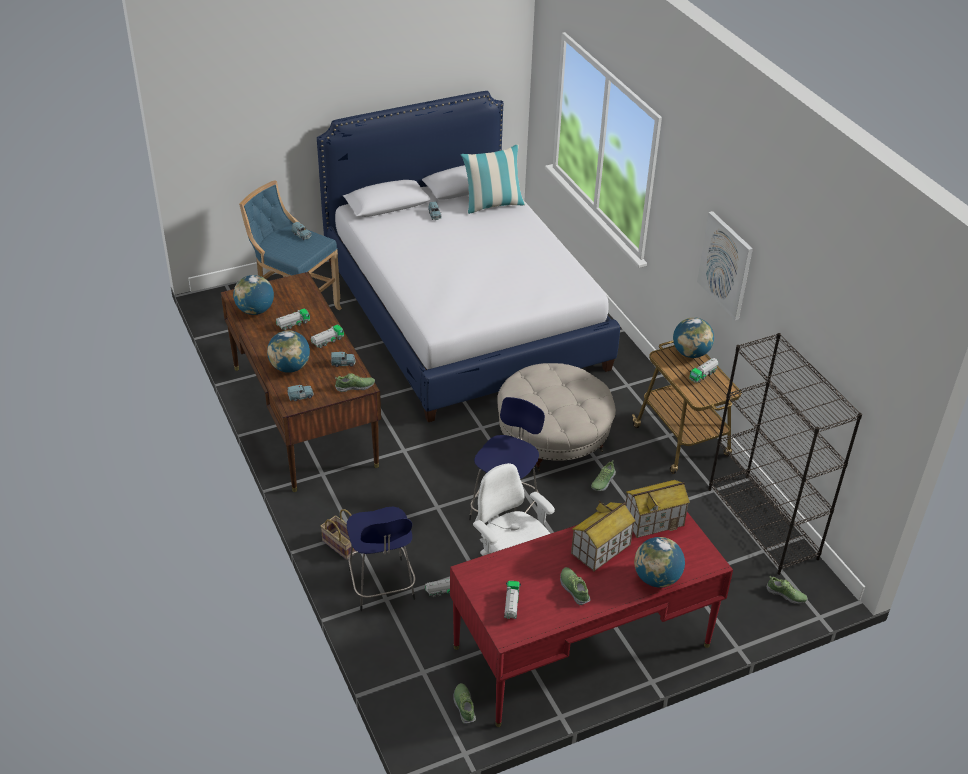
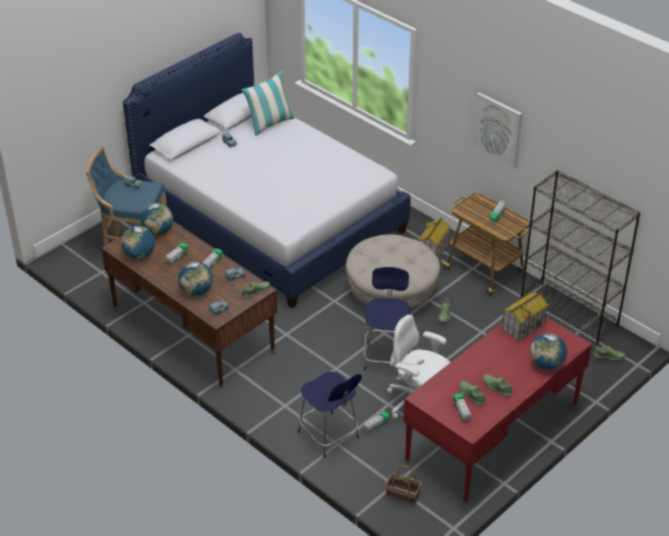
camera: 20 degrees left, 0 degrees up
(340, 545) = (280, 416): basket -> basket (401, 496)
(464, 706) = (435, 498): shoe -> shoe (472, 395)
(600, 549) = (499, 356): toy house -> toy house (433, 250)
(690, 353) = (480, 202): globe -> globe (158, 231)

